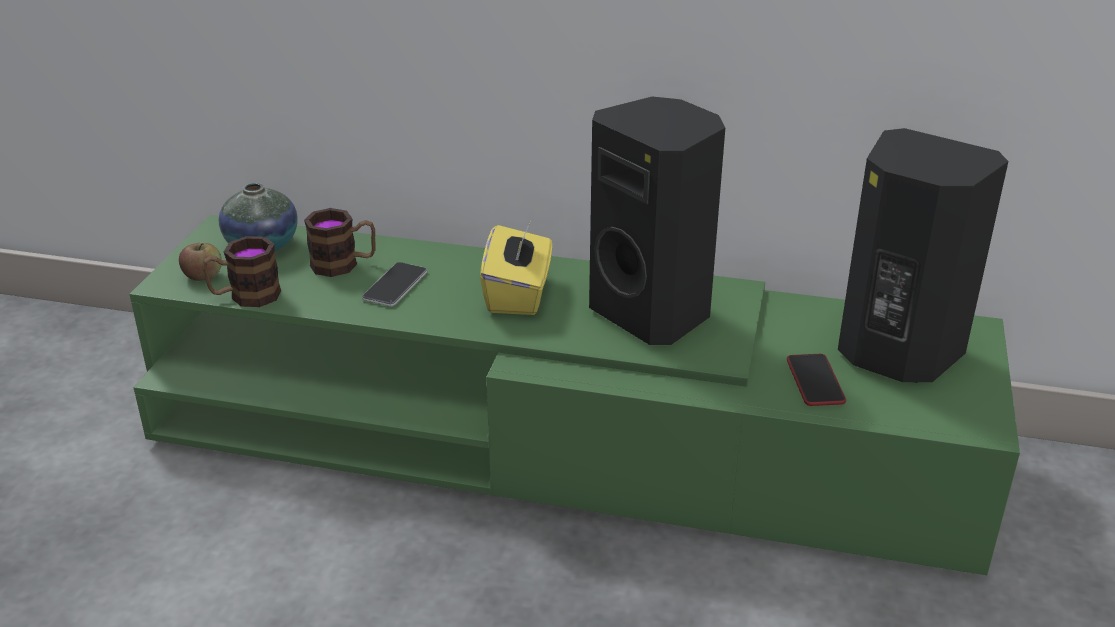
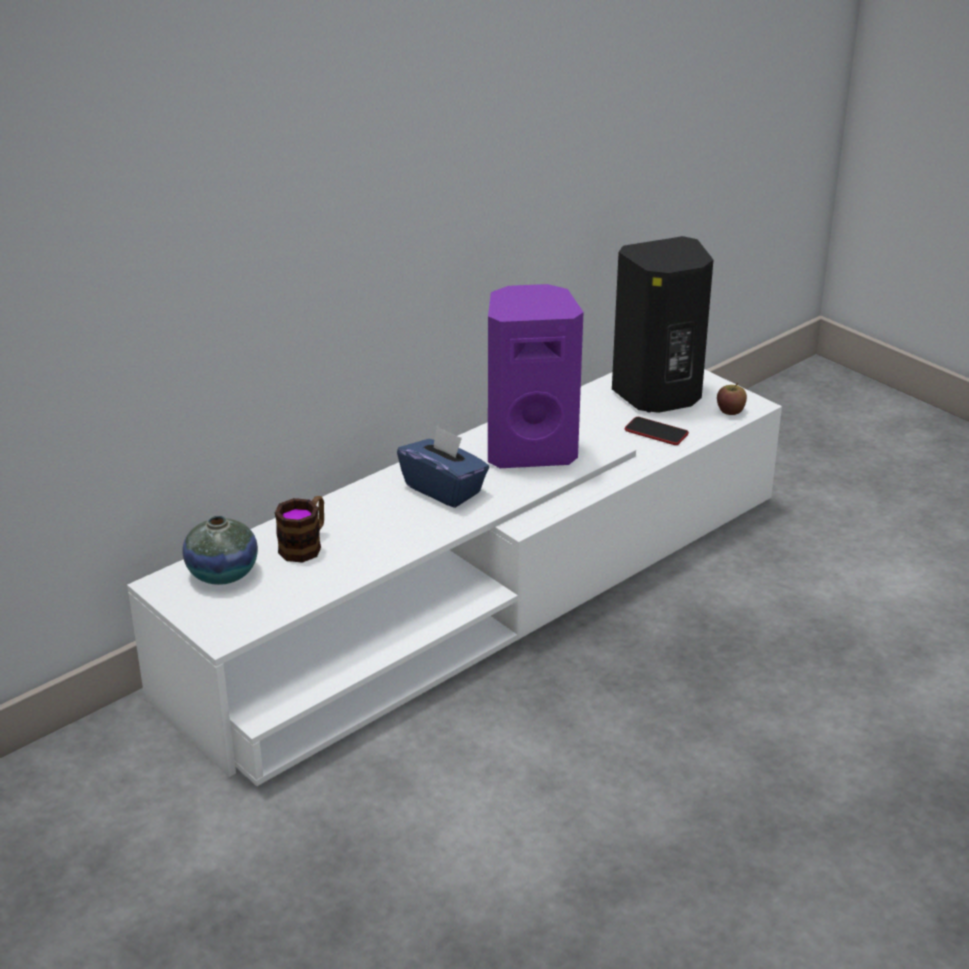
camera: 55 degrees left, 0 degrees up
(203, 276) = (235, 615): apple -> apple (730, 411)
(245, 296) = (296, 603): mug -> none
(395, 285) = (367, 533): phone -> none
(518, 294) = (444, 489): yellow tissue box -> blue tissue box
(557, 442) = (484, 592): green tv stand -> white tv stand
(653, 313) = (530, 450): black speaker -> purple speaker

